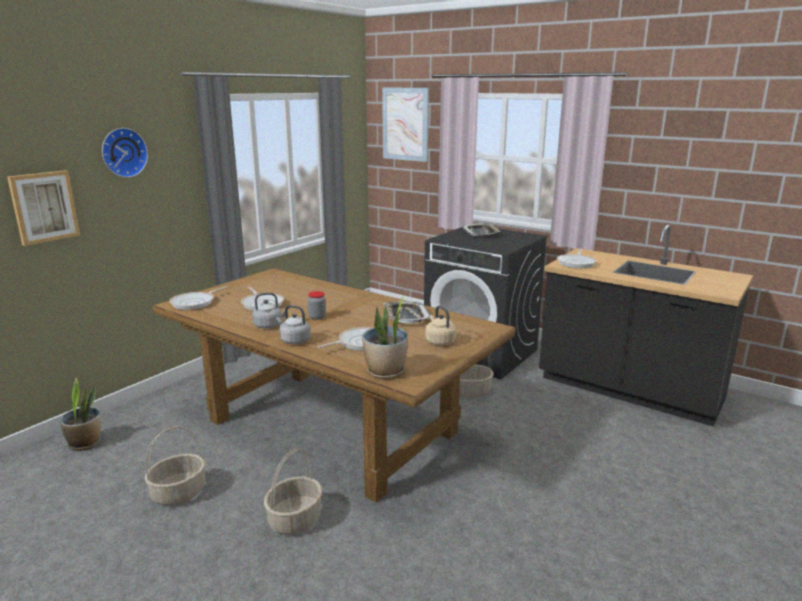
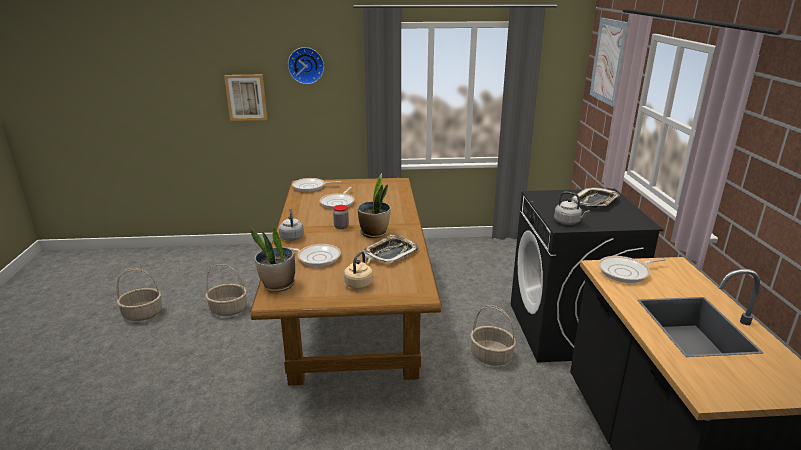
camera: 50 degrees right, 5 degrees up
(85, 443) = (243, 256): potted plant -> potted plant (374, 233)
(269, 325) = (306, 220): grey kettle -> grey kettle (568, 222)
(295, 519) = (241, 362): basket -> basket (143, 314)

